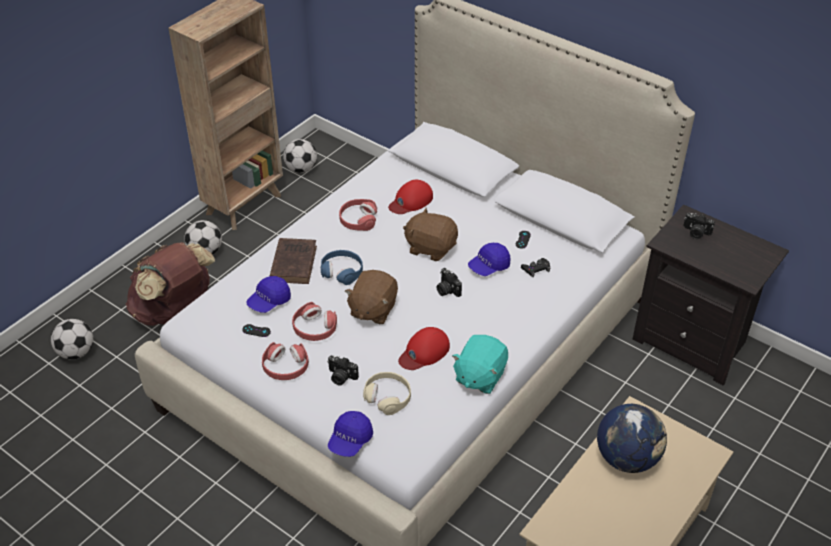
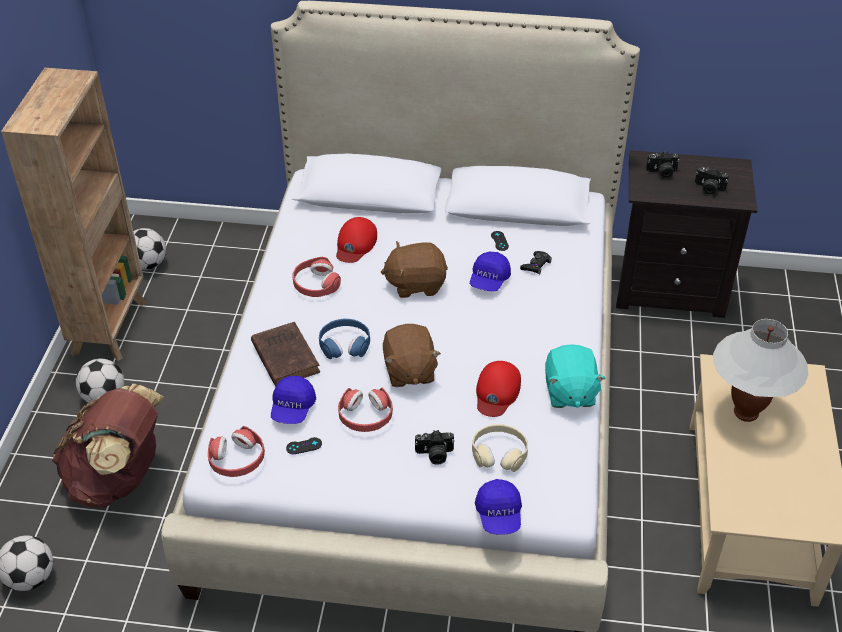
camera: 30 degrees left, 0 degrees up
(285, 366) = (367, 470): red headphones -> red headphones (237, 459)
(447, 290) = (468, 320): camera -> camera (708, 189)
(627, 458) = (745, 413): globe -> white table lamp

